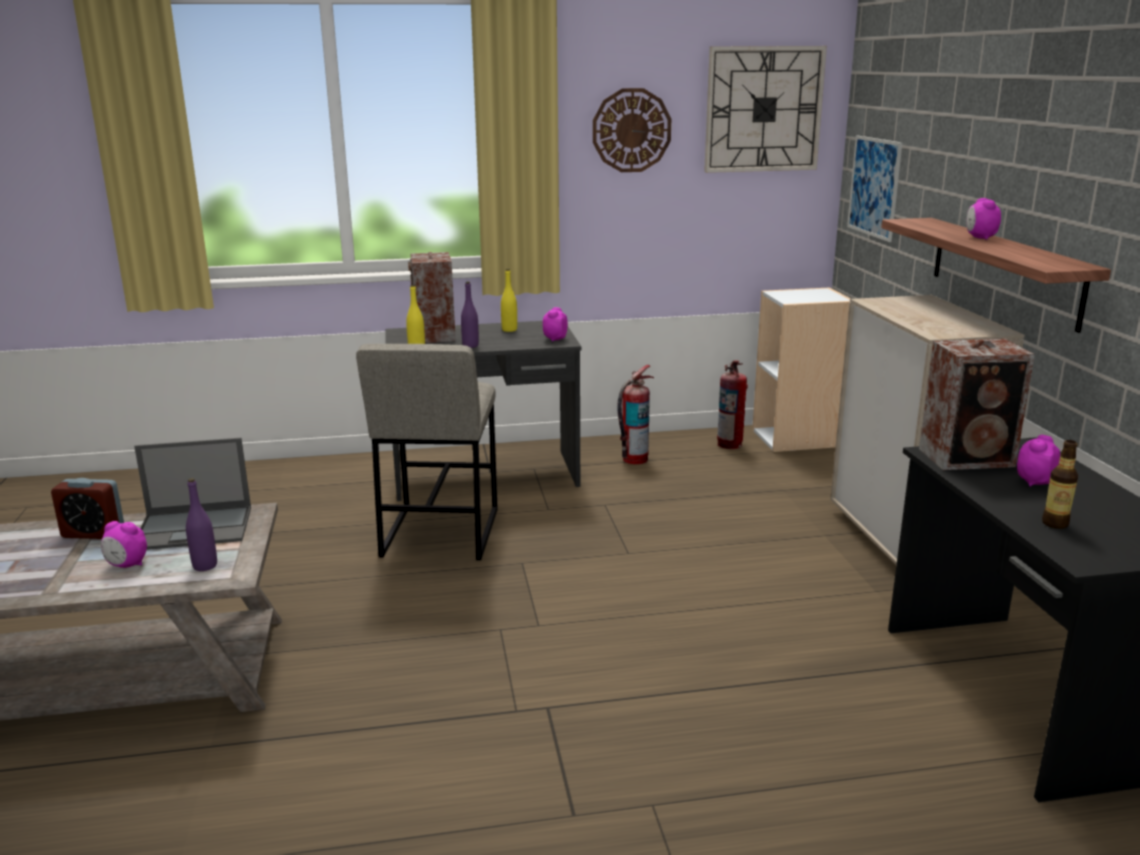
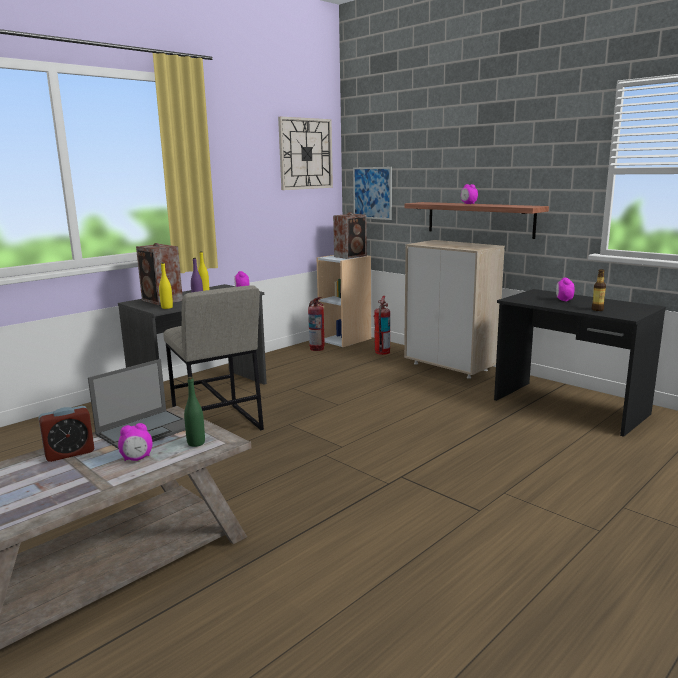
camera: 35 degrees left, 5 degrees down
(205, 566) = (196, 443): purple bottle -> green bottle
(631, 130) = (243, 165): wall clock -> none
(634, 459) = (277, 365): fire extinguisher -> fire extinguisher (382, 352)
(969, 458) = (527, 298): speaker -> speaker (351, 256)

